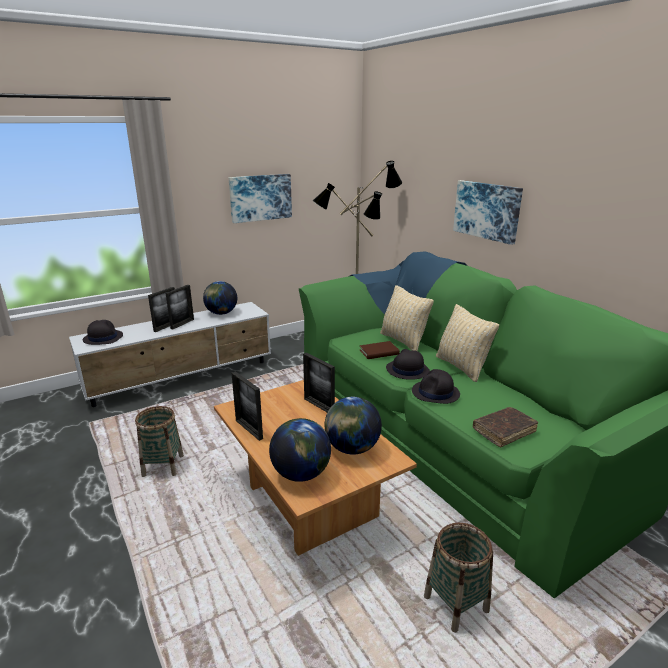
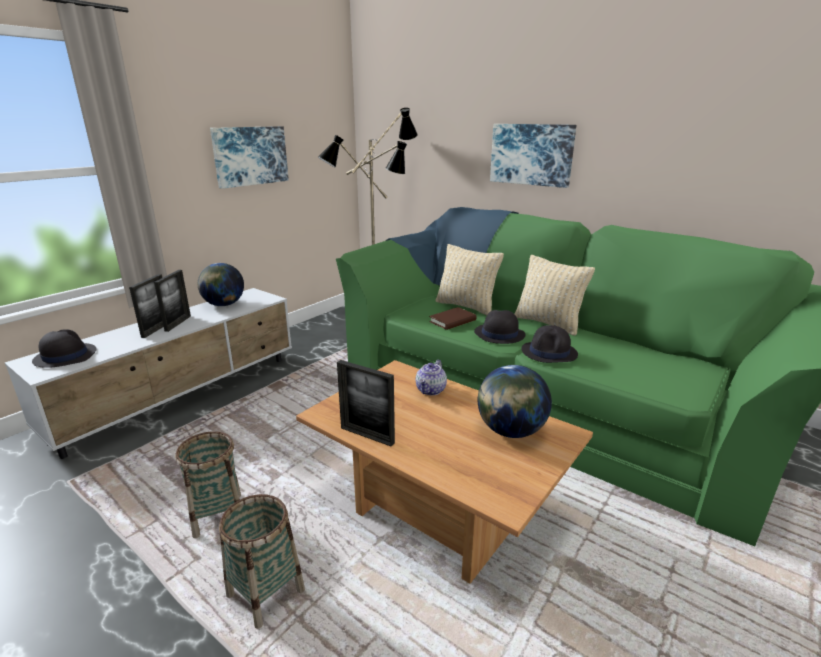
camera: 20 degrees left, 0 degrees up
(301, 473) = (478, 475): globe -> none
(319, 406) = (431, 390): picture frame -> teapot
(455, 604) = (673, 584): basket -> basket (265, 593)
(504, 431) = (650, 378): brown book -> none

